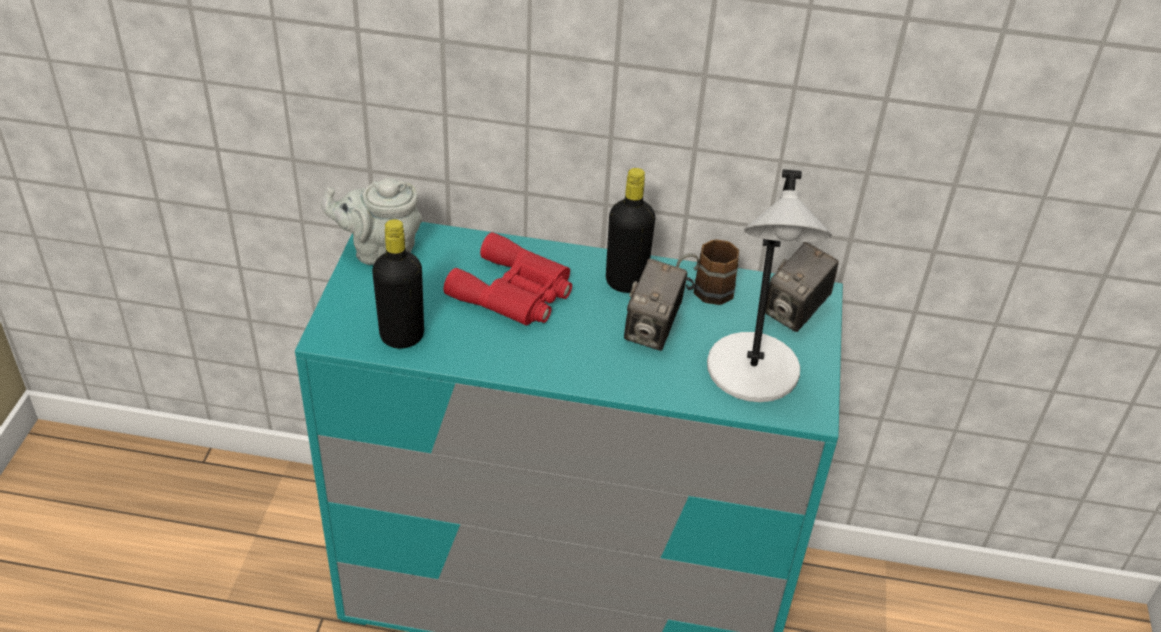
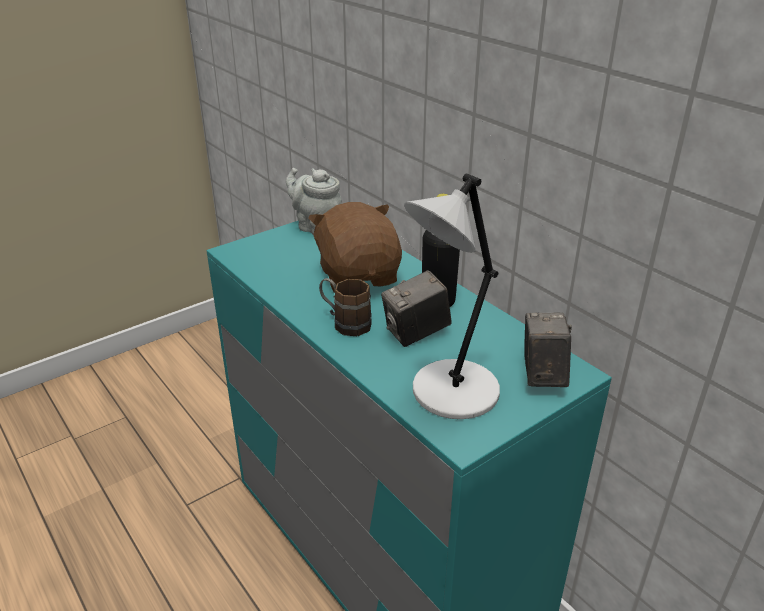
camera: 45 degrees right, 10 degrees down
(402, 336) = (265, 267): black bottle -> none
(514, 293) = (359, 276): red binoculars -> brown plush toy
(703, 292) = (485, 330): brown mug -> brown mug (345, 323)
(795, 312) = (542, 375): camera -> camera turned 105 degrees clockwise

